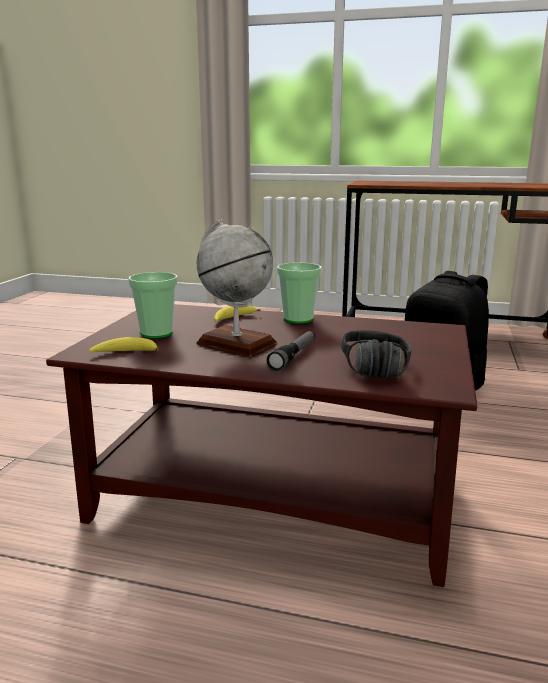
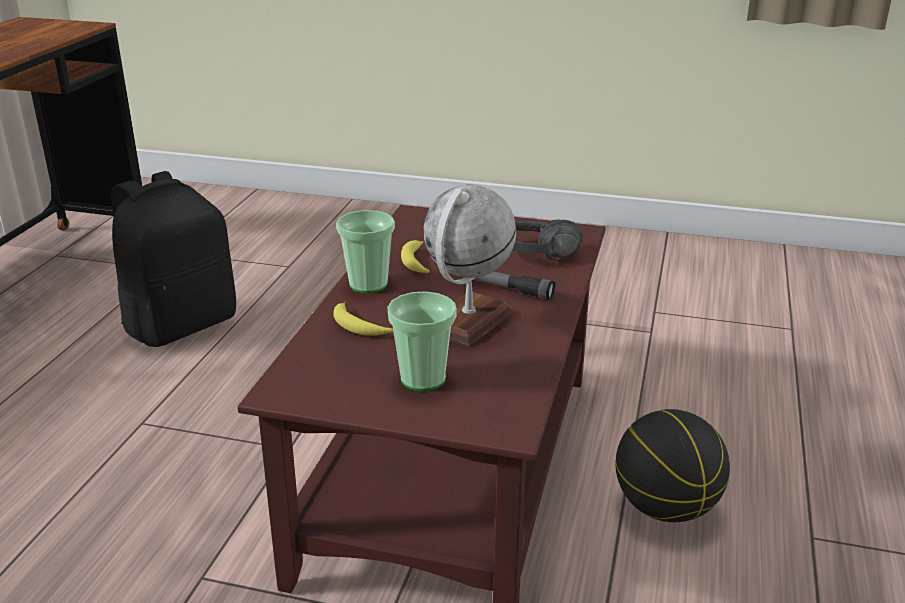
camera: 90 degrees left, 10 degrees up
(125, 353) = (507, 392): banana -> banana (415, 263)
(210, 633) = (666, 507): none -> basketball

